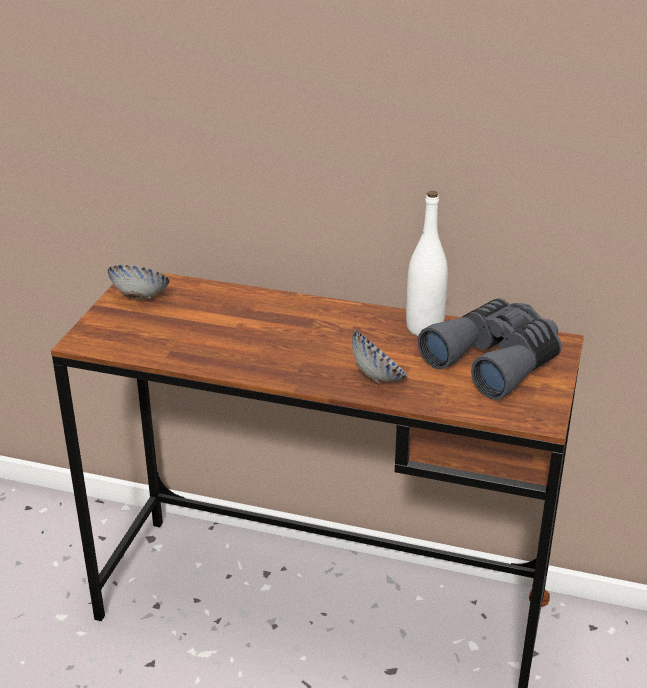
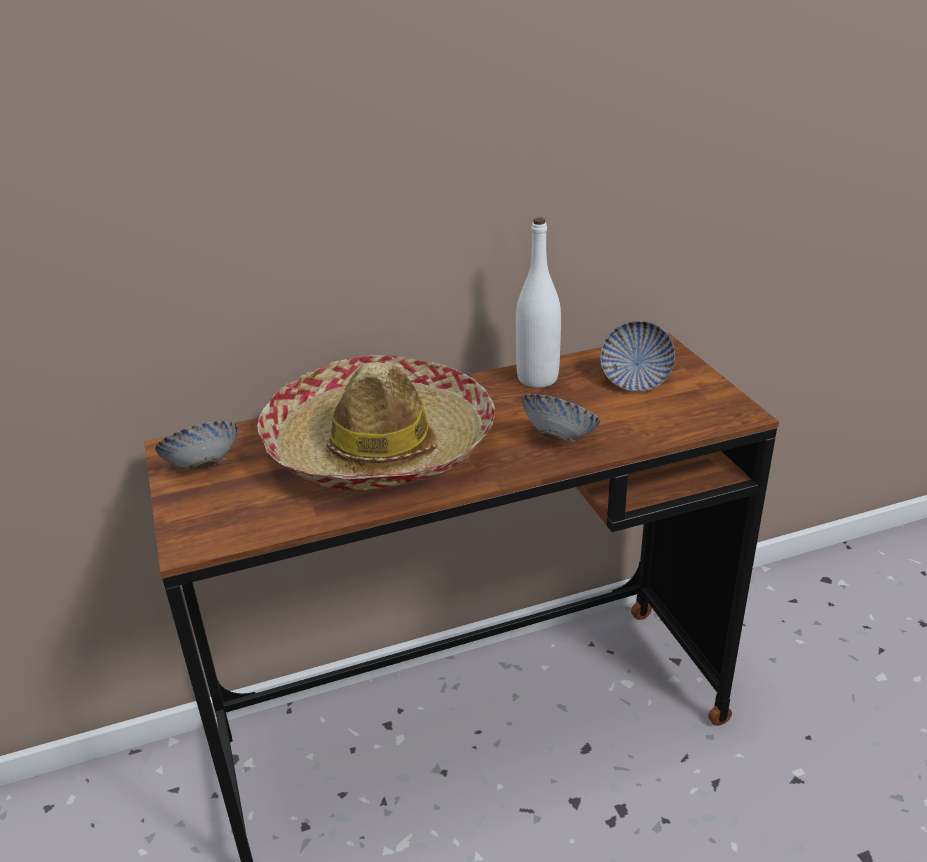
camera: 35 degrees left, 0 degrees up
(256, 330) = (380, 446): none -> hat
(496, 361) = (635, 381): grey binoculars -> bowl

